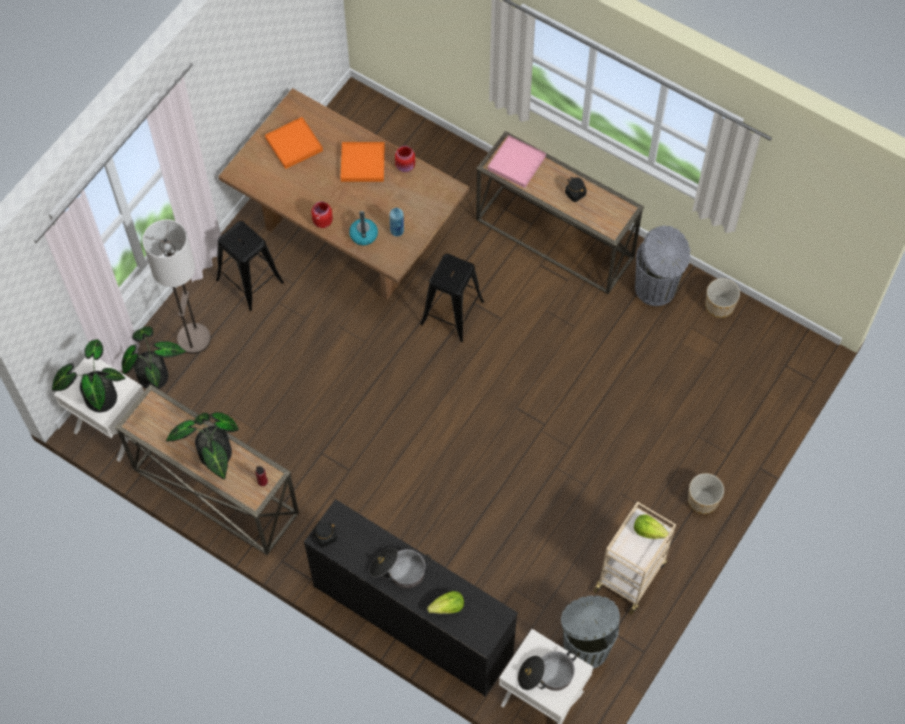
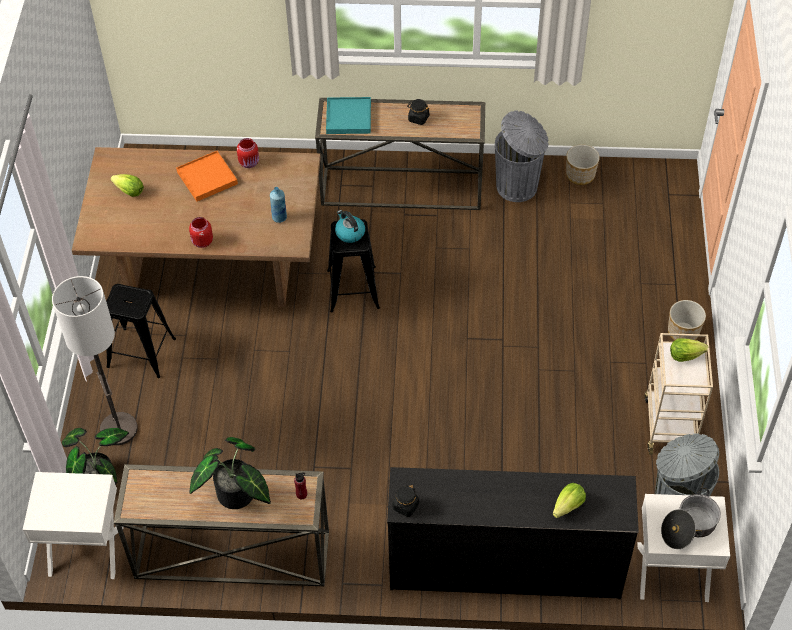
camera: 30 degrees left, 10 degrees down
(97, 396) = (72, 508): potted plant -> none
(294, 144) = (129, 191): orange tray -> lettuce
(363, 234) = (249, 235): kettle -> kettle (349, 233)
(399, 570) = (498, 498): cooking pot -> none
(516, 163) = (348, 117): pink tray -> turquoise tray

